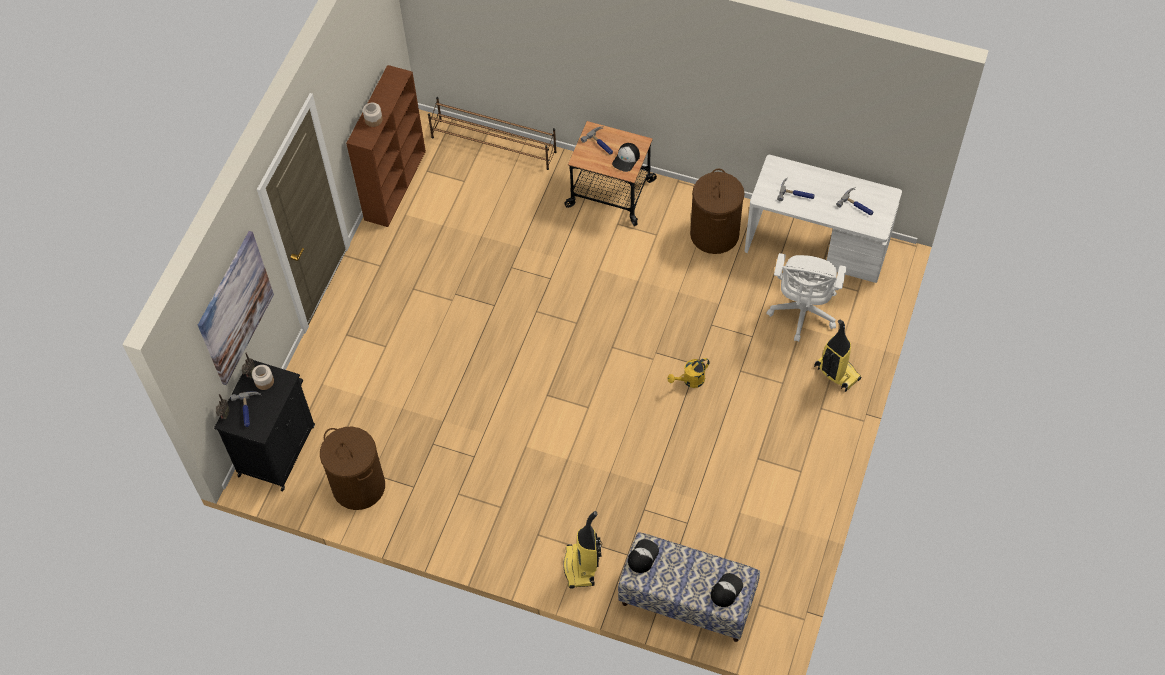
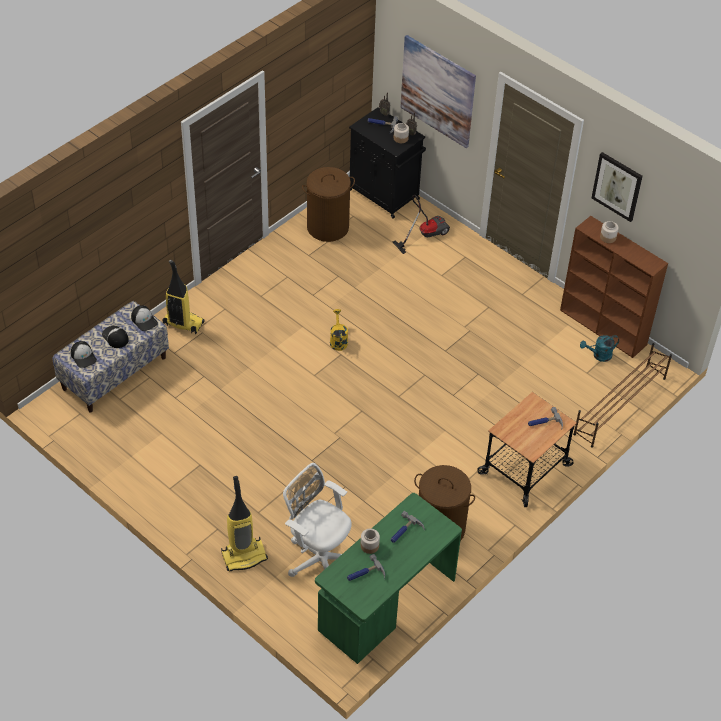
camera: 110 degrees right, 10 degrees down
(327, 385) = (424, 234): none -> vacuum cleaner
(345, 86) = (617, 186): none -> picture
(436, 178) = (599, 355): none -> turquoise watering can
(626, 159) = (517, 434): cap -> cap (115, 337)
(690, 381) = (298, 449): yellow watering can -> yellow watering can (338, 340)
(817, 245) = (386, 604): white desk -> green desk
(827, 212) = (370, 546): none -> jar

